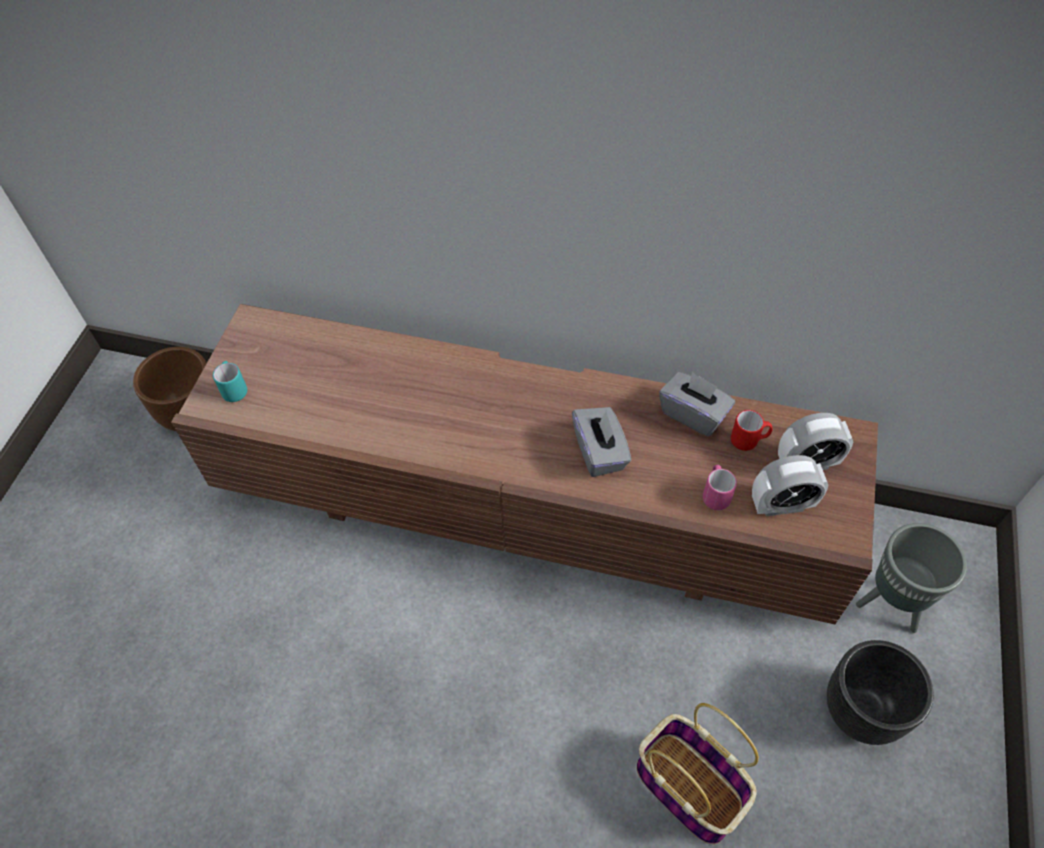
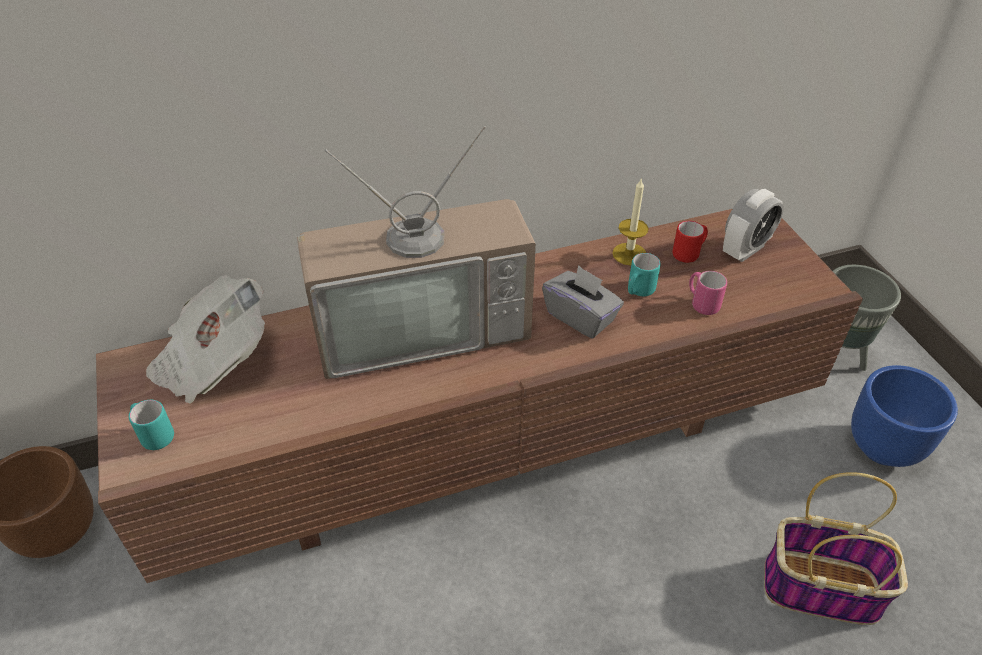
camera: 35 degrees left, 10 degrees down
(307, 349) = (213, 361): none -> newspaper
(471, 394) = (422, 324): none -> television
(669, 454) = (638, 291): none -> turquoise mug
(693, 414) = (629, 254): grey tissue box -> candle
(781, 505) = (756, 287): alarm clock -> none
(861, 711) = (883, 447): black planter -> blue planter

